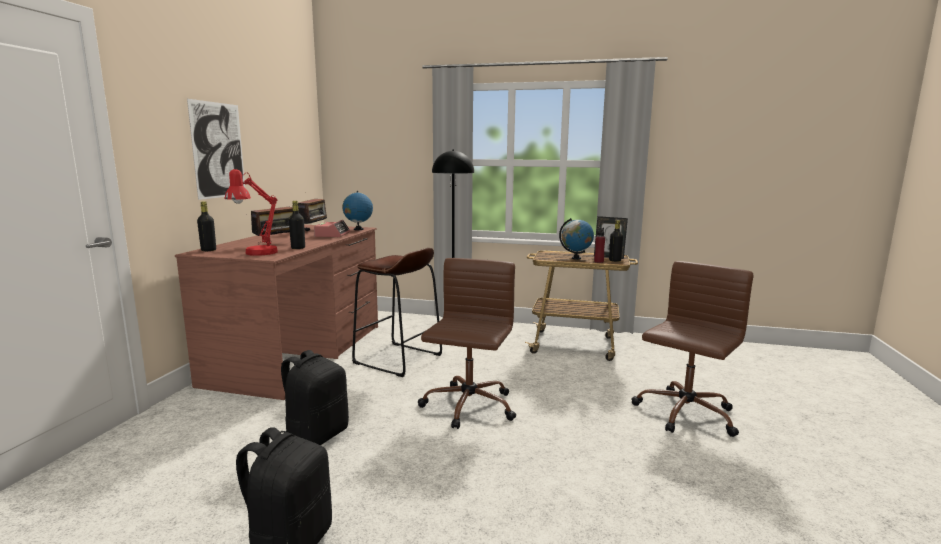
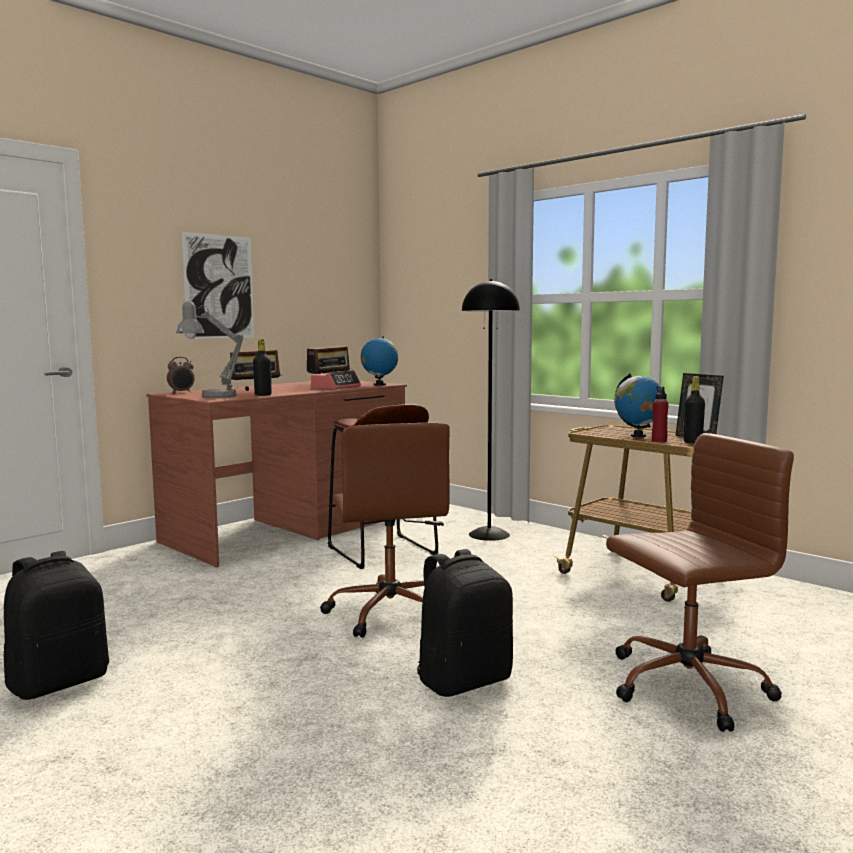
camera: 30 degrees right, 5 degrees down
(208, 250) = (181, 392): black bottle -> alarm clock
(256, 254) = (211, 396): red table lamp -> grey table lamp
(316, 436) = (200, 604): black backpack -> black backpack (464, 680)
(468, 407) = (390, 612): brown office chair -> brown office chair turned 120 degrees clockwise

